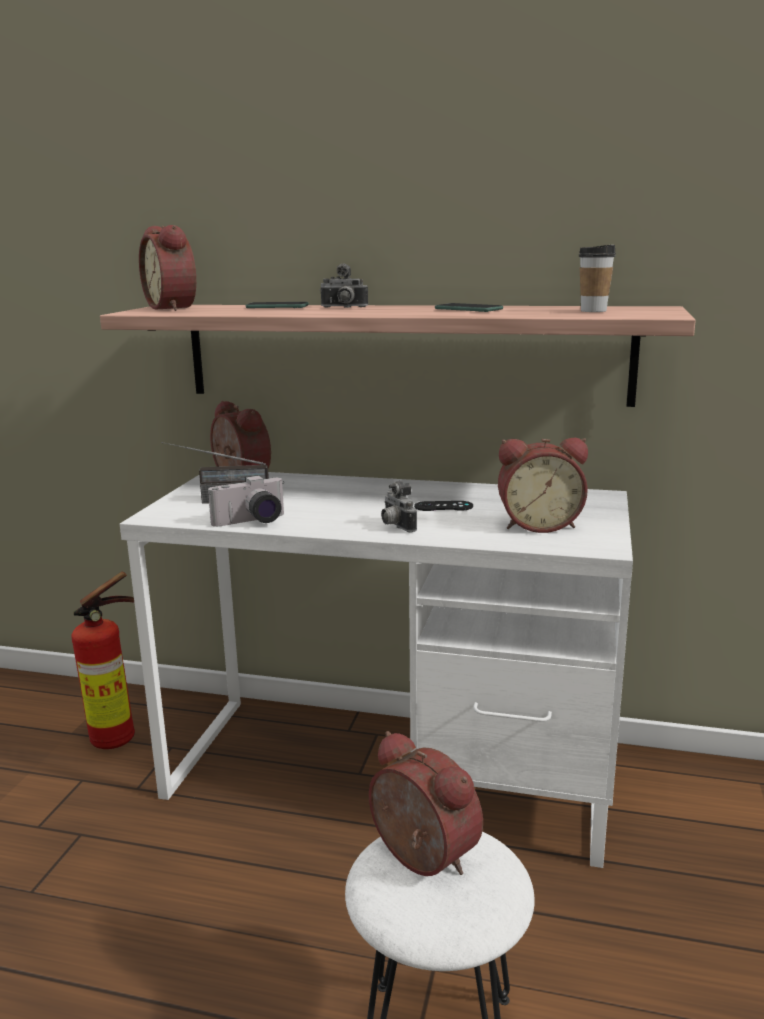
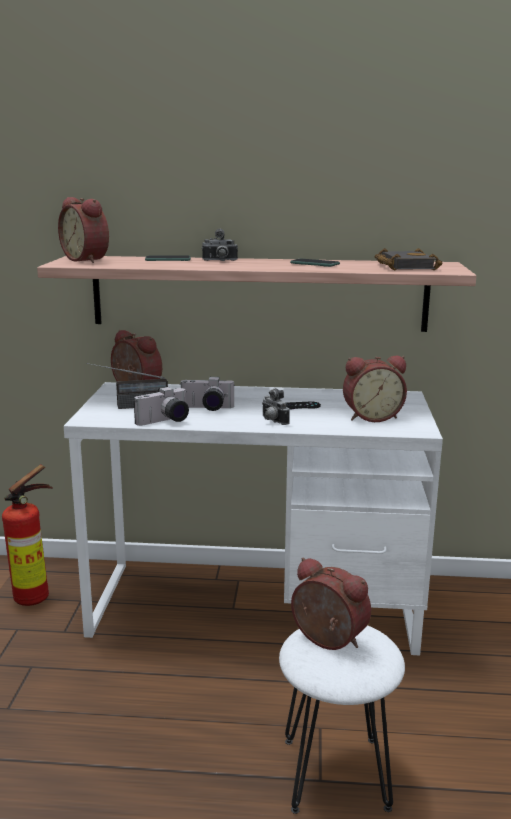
camera: 10 degrees left, 0 degrees up
(316, 506) = (207, 408): none -> camera
(593, 311) = (403, 266): cup -> black book

